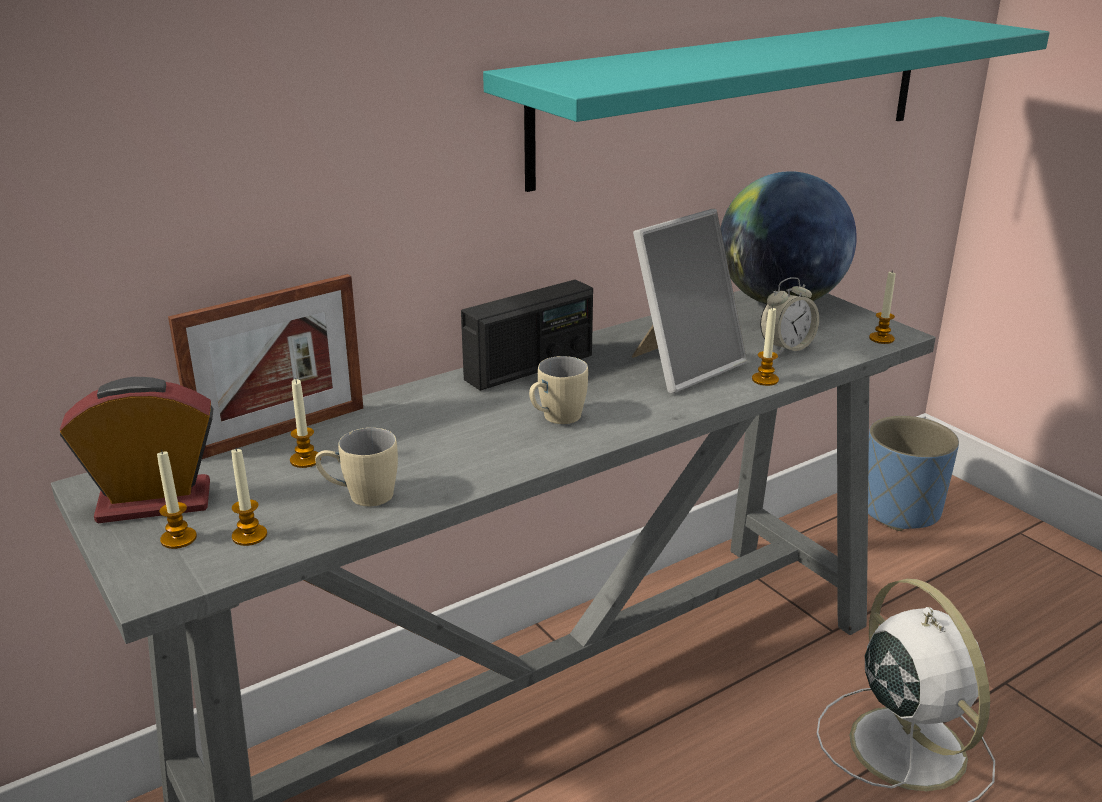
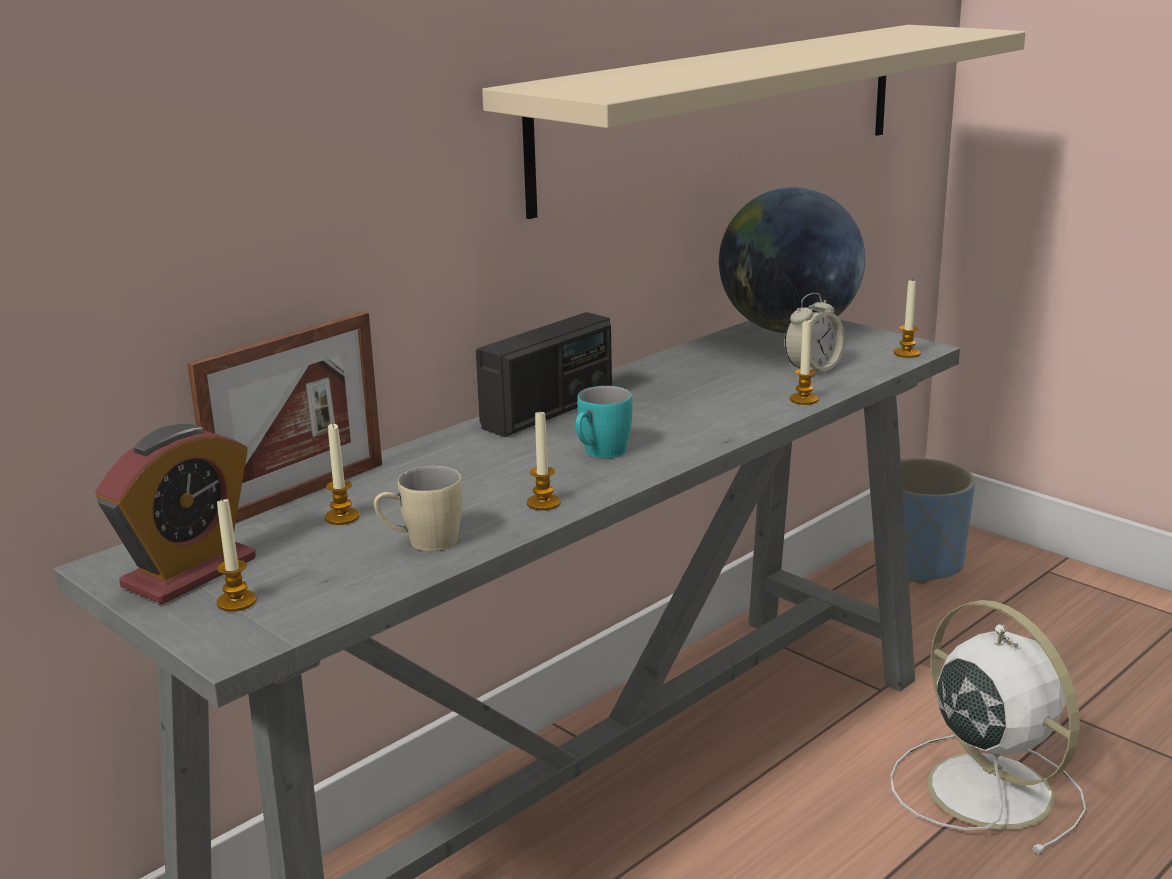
camera: 10 degrees left, 5 degrees down
(154, 502) = (189, 573): alarm clock -> alarm clock turned 150 degrees clockwise
(249, 536) = (316, 590): candle -> candle (543, 503)
(556, 419) = (600, 454): beige mug -> turquoise mug
(682, 366) = (712, 395): picture frame -> none
(739, 96) = (727, 112): turquoise shelf -> beige shelf

